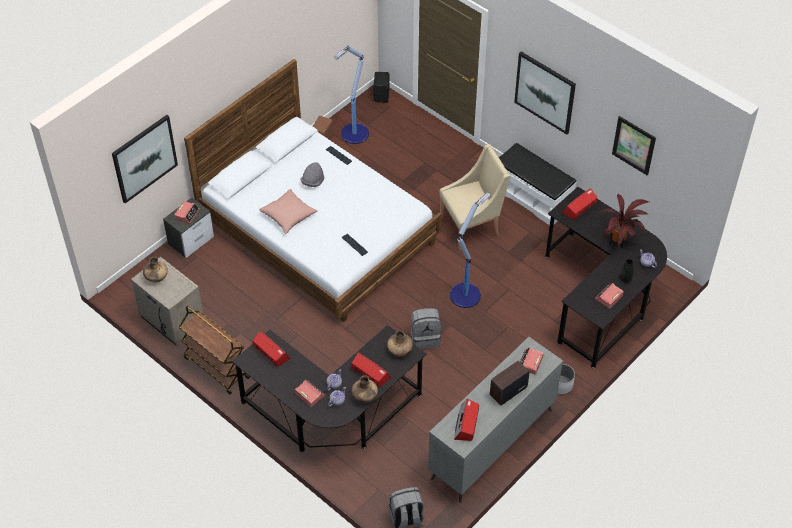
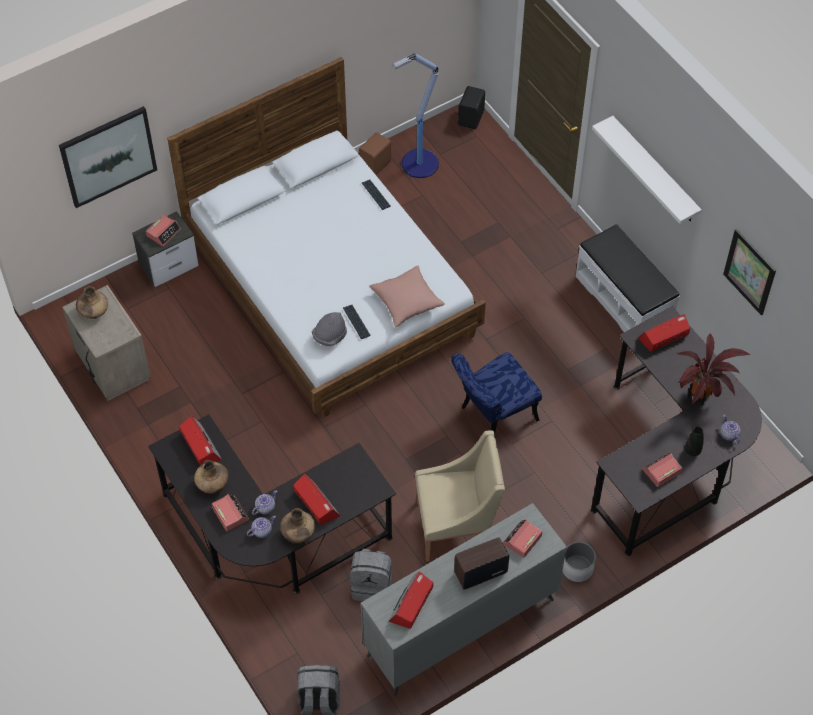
camera: 15 degrees right, 5 degrees up
(216, 368) = (146, 441): brown cart -> none
(288, 215) = (285, 263): pink pillow -> pink pillow (406, 301)
(313, 181) = (331, 224): grey hat -> grey hat (330, 336)
(400, 350) = (363, 481): brown vase -> brown vase (212, 484)
(425, 338) = (421, 462): grey backpack -> grey backpack (372, 585)
(466, 294) = (493, 415): floor lamp -> blue chair
(472, 226) = (531, 323): beige armchair -> beige armchair (456, 527)
(545, 92) = (654, 171): picture -> white shelf

